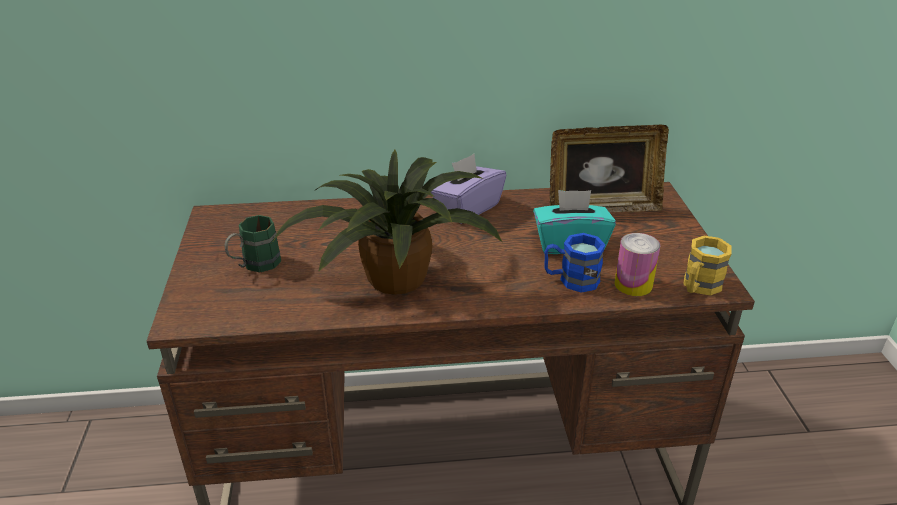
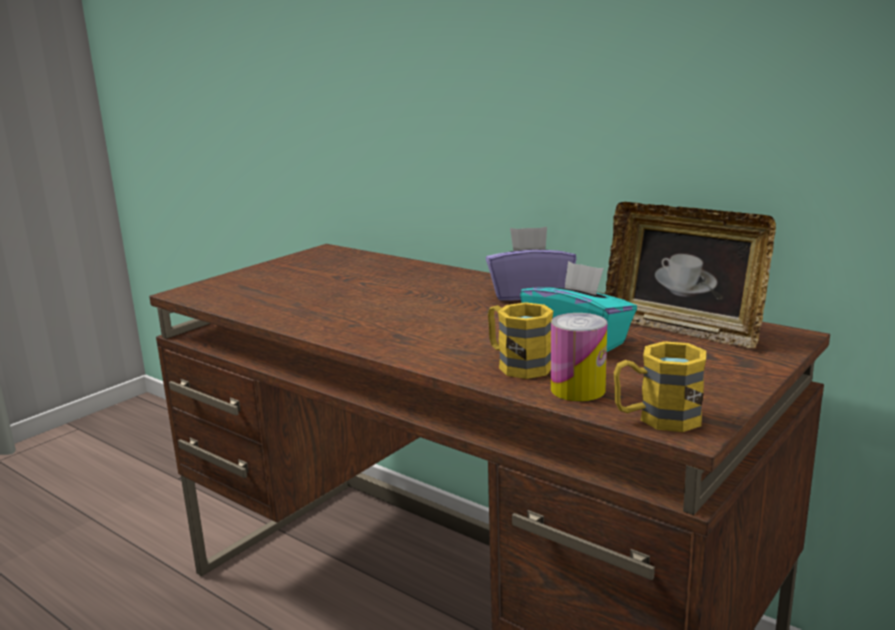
camera: 45 degrees right, 15 degrees down
(254, 265) = (289, 280): green mug -> none
(391, 280) = (360, 315): potted plant -> none
(571, 280) = (517, 364): blue mug -> yellow mug

